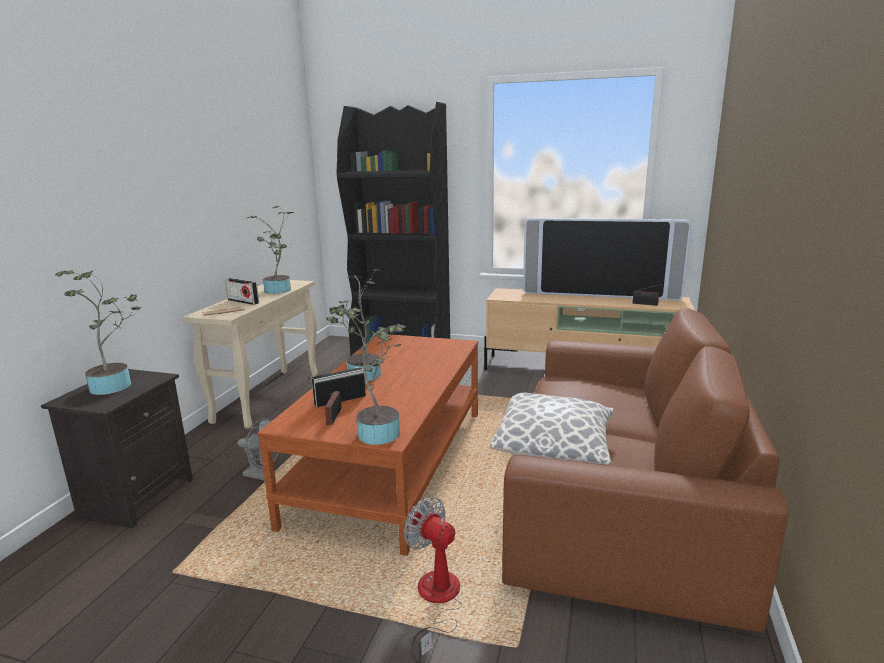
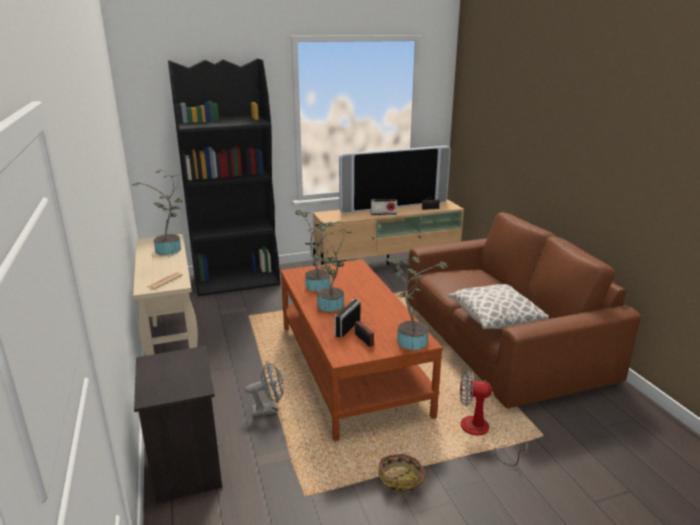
camera: 35 degrees left, 5 degrees up
(115, 385) = (169, 371): potted plant -> potted plant (318, 284)
(243, 301) = (160, 267): radio -> radio (383, 214)
(276, 605) = (401, 479): none -> basket

